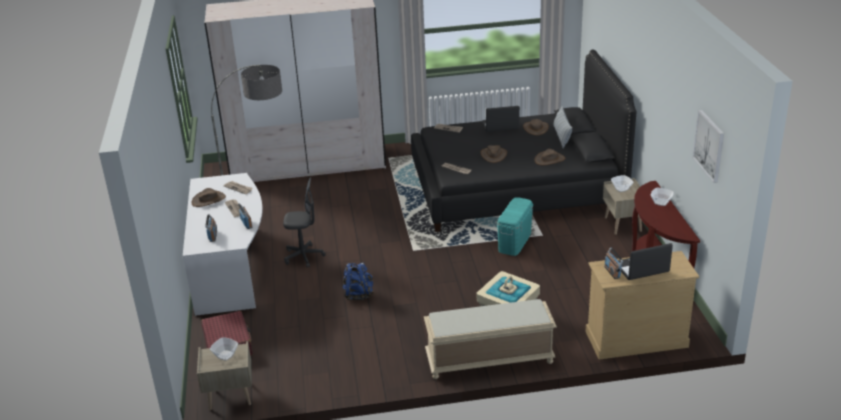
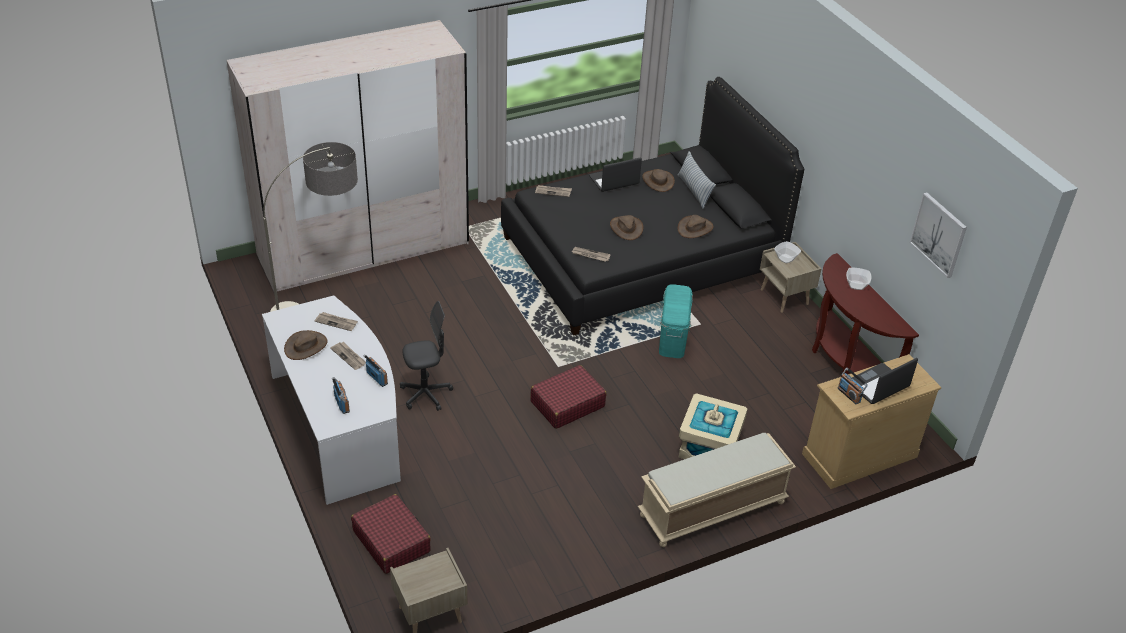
camera: 20 degrees left, 10 degrees up
(225, 355) = (428, 573): bowl -> none
(358, 295) = (520, 442): blue backpack -> none
(407, 275) = (567, 404): none -> red suitcase

